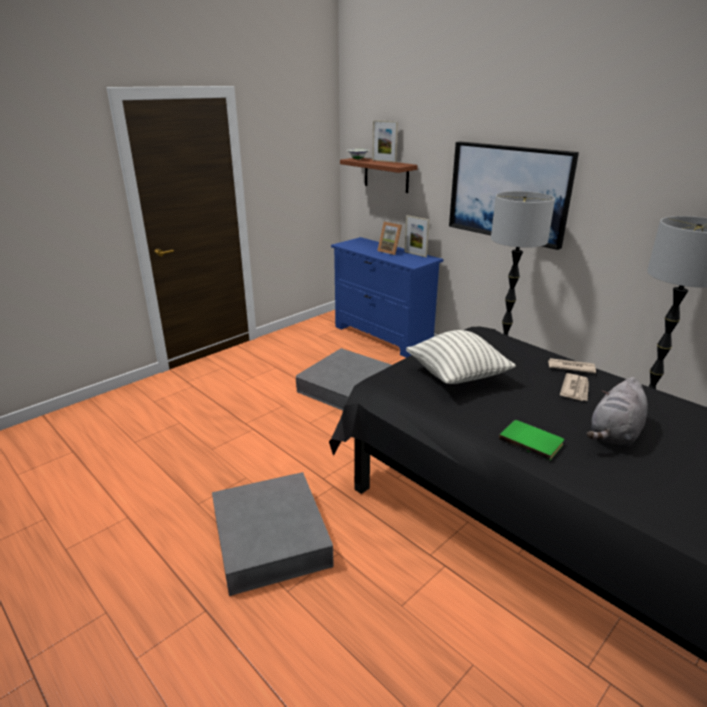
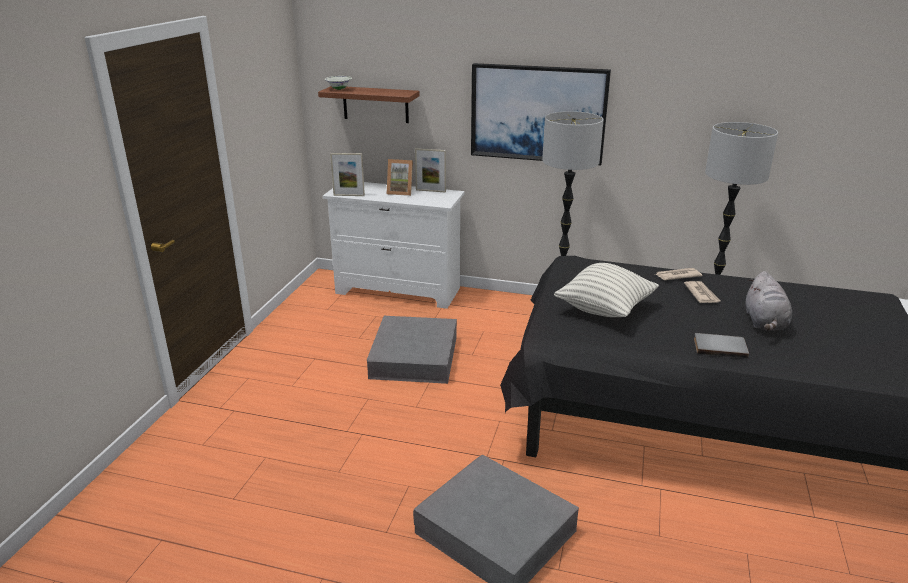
camera: 30 degrees left, 0 degrees up
(382, 336) = (398, 291): blue dresser -> white dresser
(384, 161) = (374, 89): picture frame -> picture frame (349, 195)
(531, 441) = (720, 347): green book -> grey book

